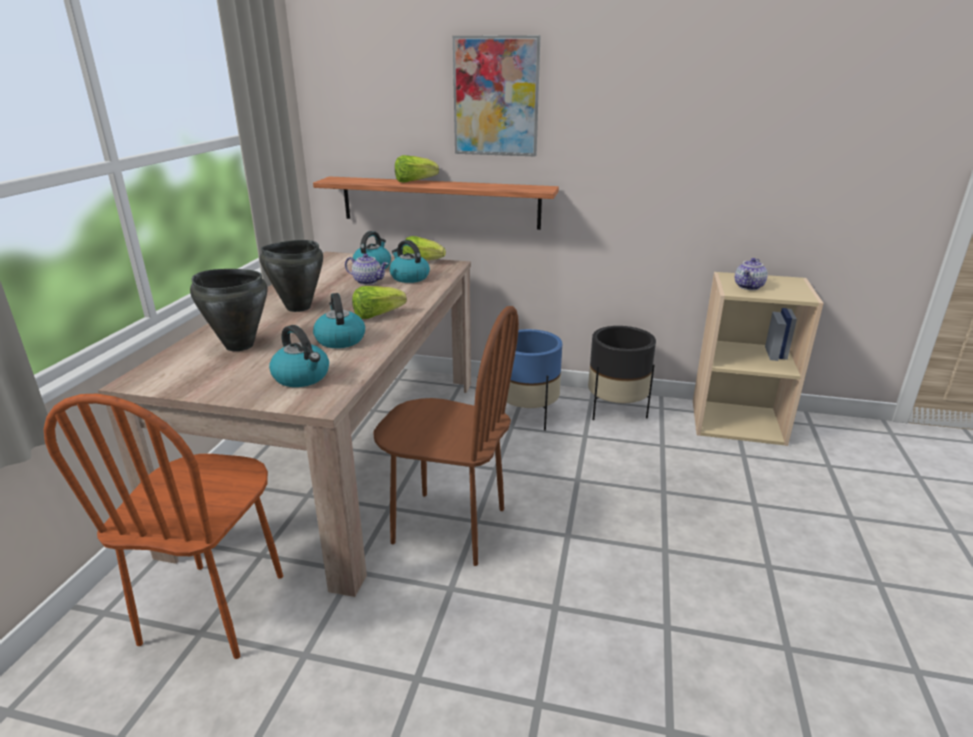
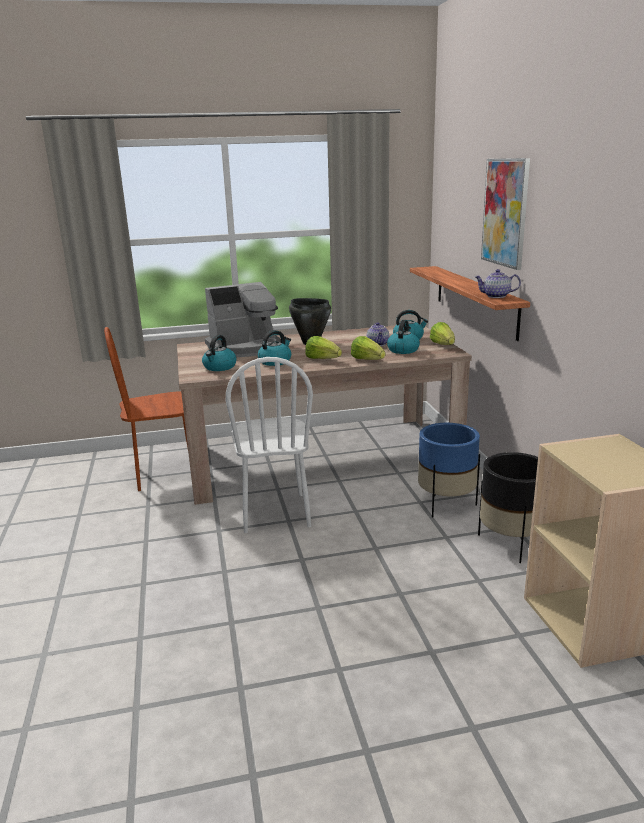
camera: 65 degrees right, 5 degrees down
(239, 345) = (245, 348): black cooking pot -> coffee machine
(414, 182) = (457, 278): lettuce -> lettuce (367, 360)
(449, 526) = (275, 513): brown chair -> white chair
(749, 287) = (592, 453): teapot -> teapot (496, 296)

